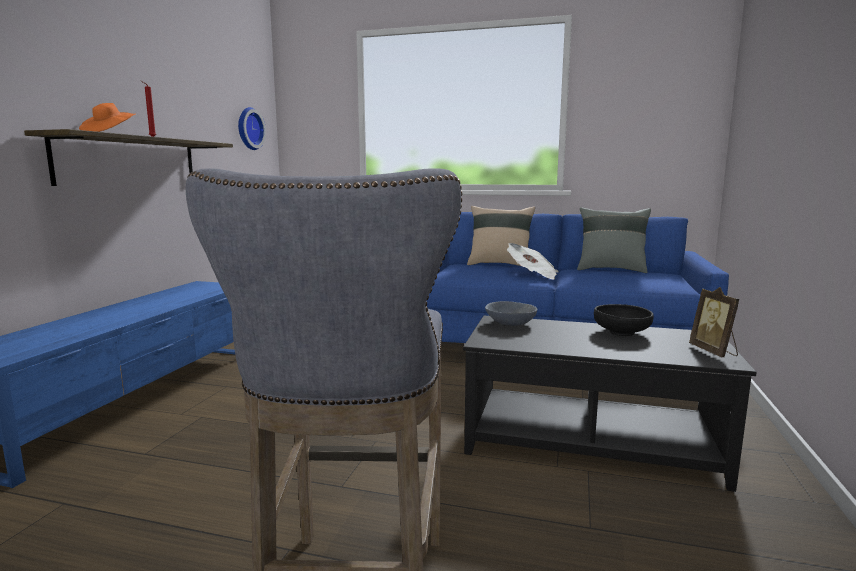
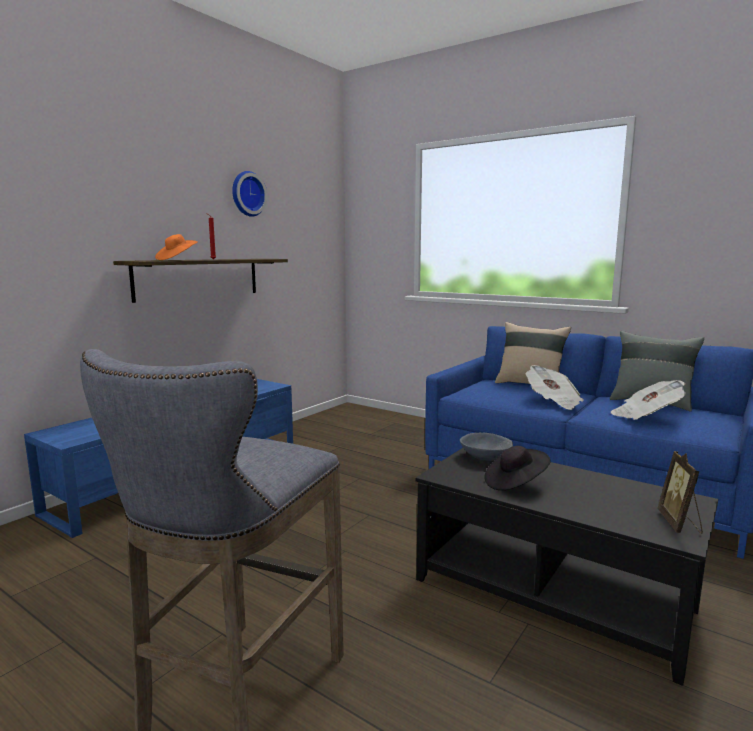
camera: 20 degrees right, 0 degrees up
(248, 129) = (314, 240): wall clock -> wall clock (247, 194)
(558, 340) = (515, 483): none -> black hat
(618, 279) = (645, 416): none -> newspaper
(621, 332) = (594, 484): black bowl -> none

